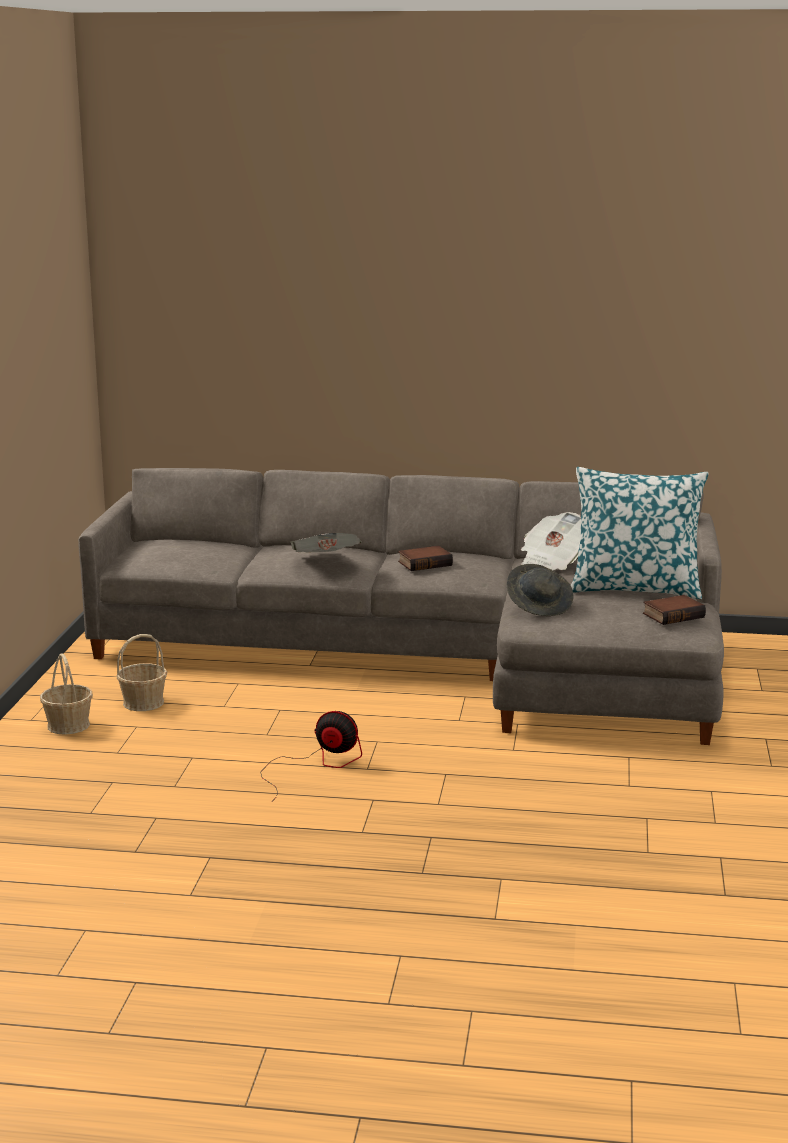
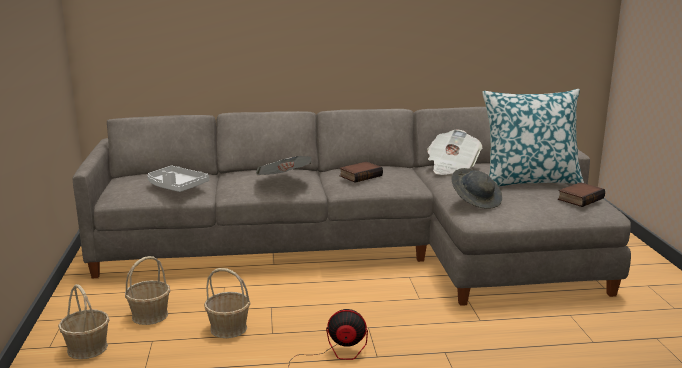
camera: 15 degrees left, 0 degrees up
(197, 558) = (176, 186): none -> grey tray
(222, 724) = (229, 328): none -> basket

